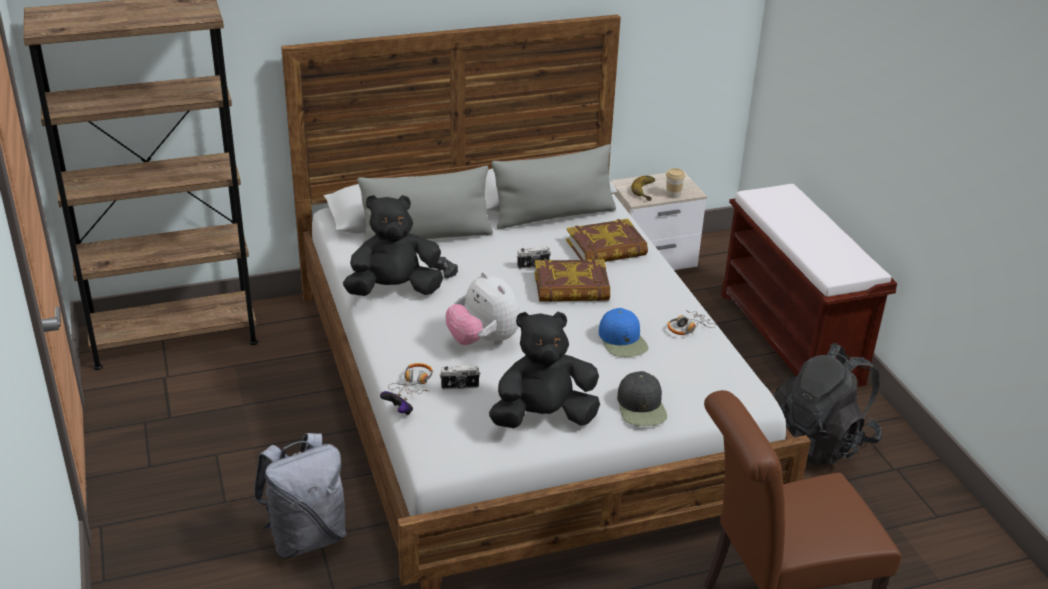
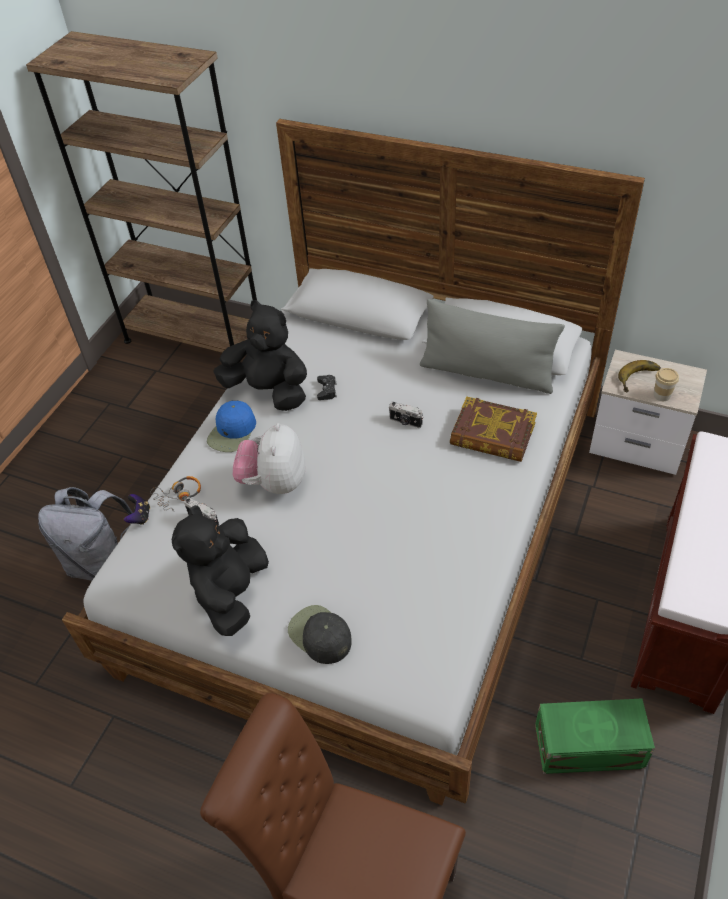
camera: 45 degrees right, 15 degrees up
(427, 236) = (354, 346): grey pillow -> none
(543, 417) = (231, 592): black plush toy -> black plush toy turned 105 degrees counterclockwise
(571, 287) = (409, 464): book -> none
(623, 340) = (388, 550): blue cap -> blue cap (232, 432)
(641, 407) = (319, 635): black cap -> black cap turned 105 degrees clockwise
(688, 328) = (464, 571): headphones -> none
(821, 442) = (590, 748): black backpack -> green storage box

